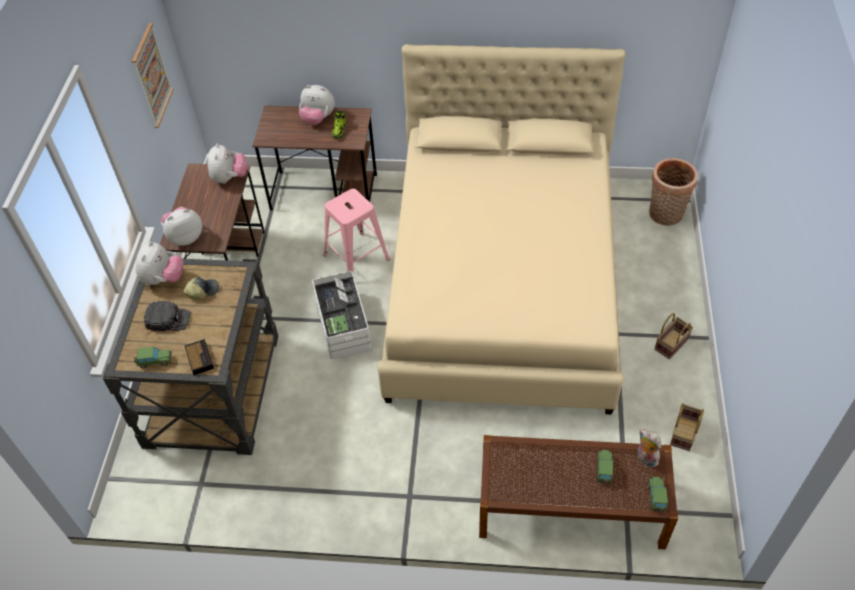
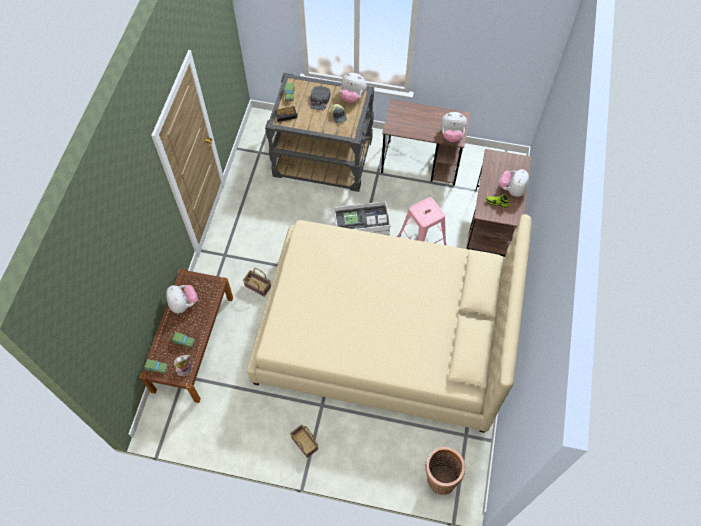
camera: 95 degrees right, 10 degrees up
(151, 75) = (500, 59): picture -> none
(185, 237) = (398, 112): plush toy -> plush toy (183, 304)
(684, 434) = (227, 429): basket -> basket (257, 287)

